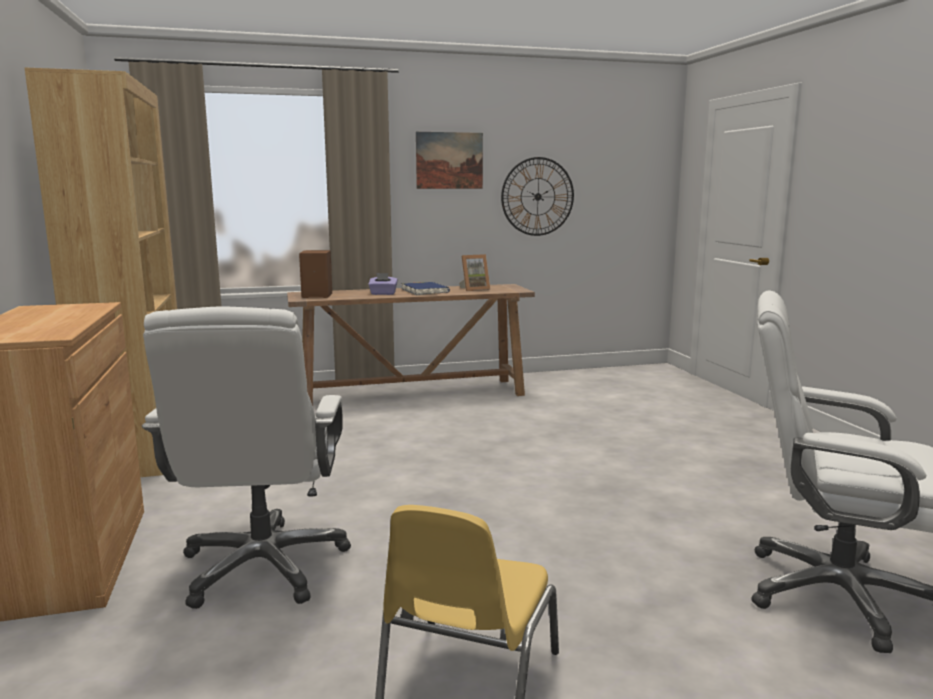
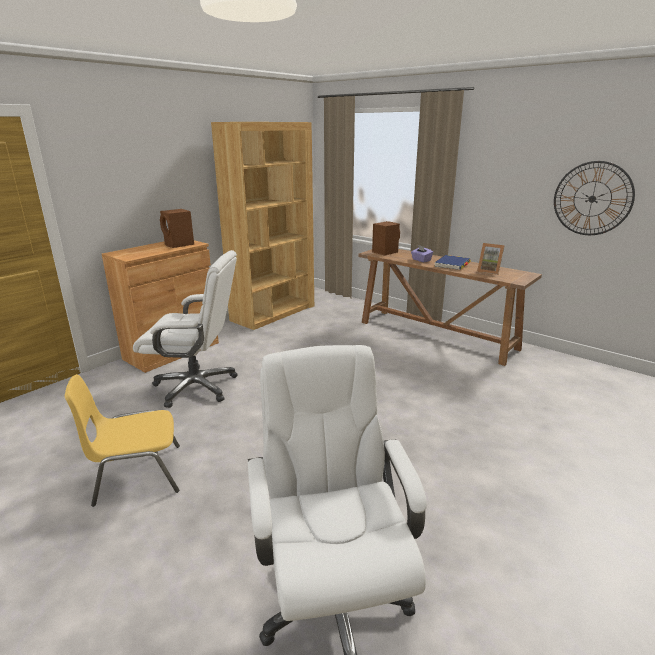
camera: 55 degrees right, 10 degrees up
(71, 310) = (179, 245): none -> brown speaker
(263, 566) = (196, 386): white office chair -> white office chair turned 135 degrees counterclockwise
(449, 160) = (512, 161): picture -> none

